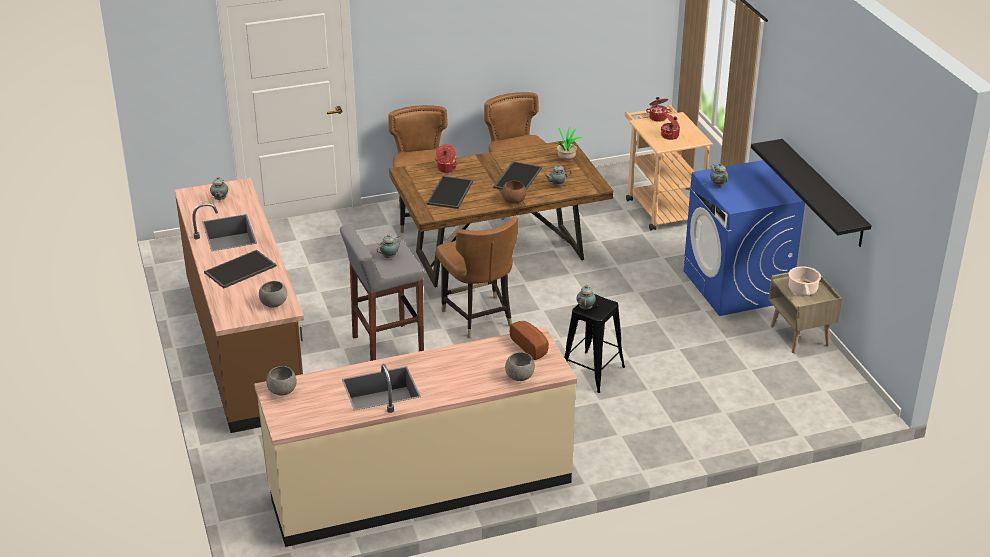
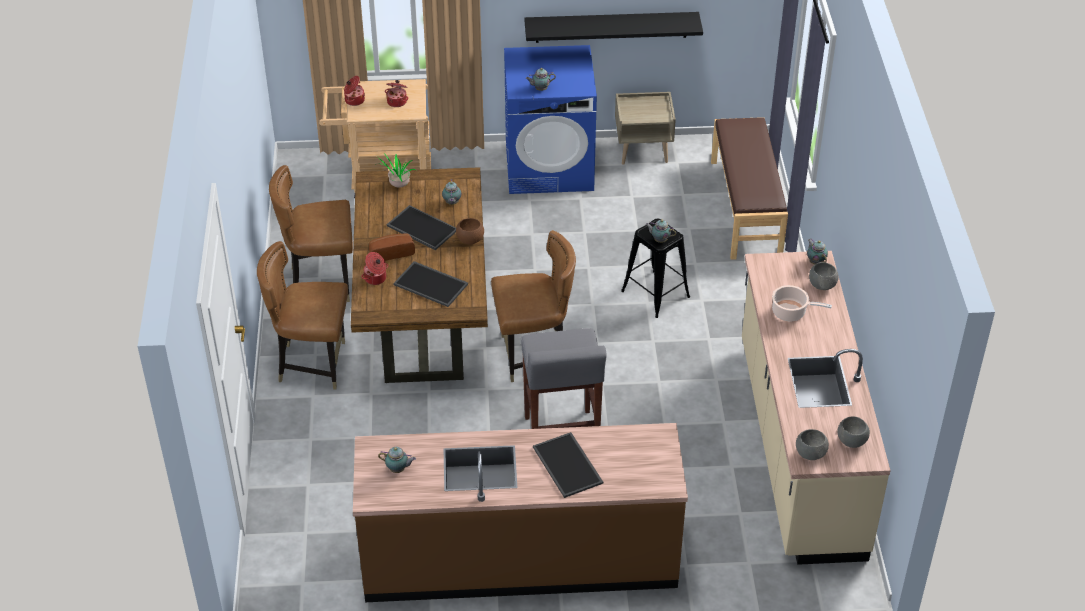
camera: 75 degrees left, 10 degrees up
(273, 304) = (648, 444): grey bowl -> grey bowl (851, 441)
(390, 257) = (560, 347): teapot -> teapot (815, 261)
(531, 346) = (775, 269): bread -> bread (391, 253)
(755, 413) = (746, 208): none -> brown bench
(803, 290) = (647, 111): cooking pot -> cooking pot (791, 312)

